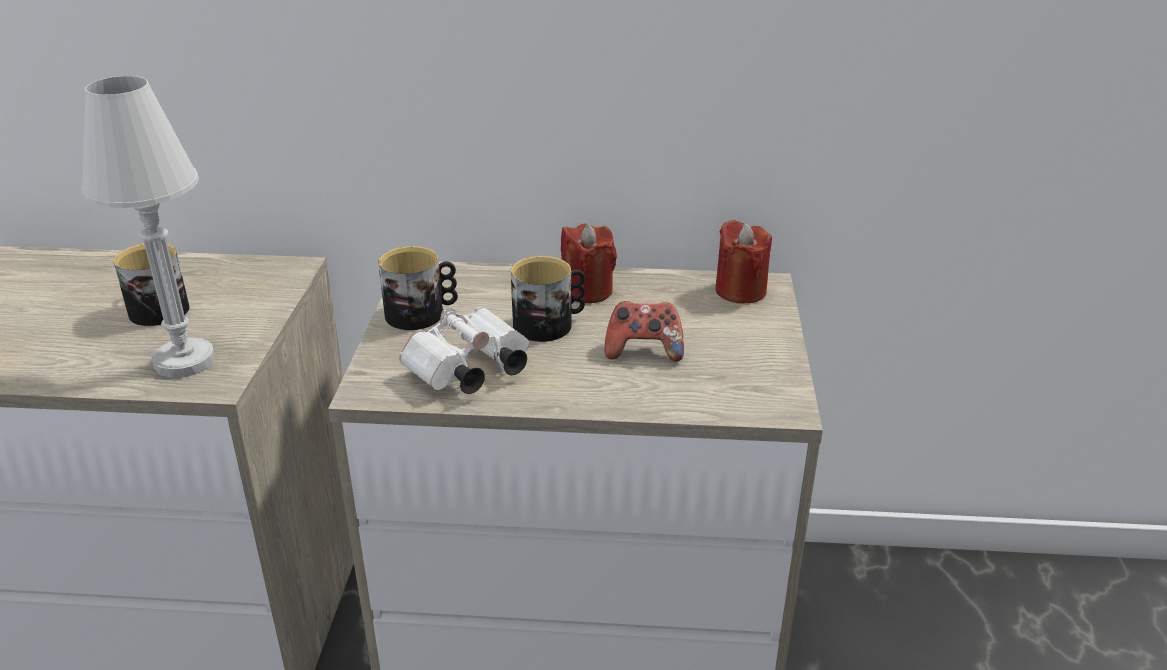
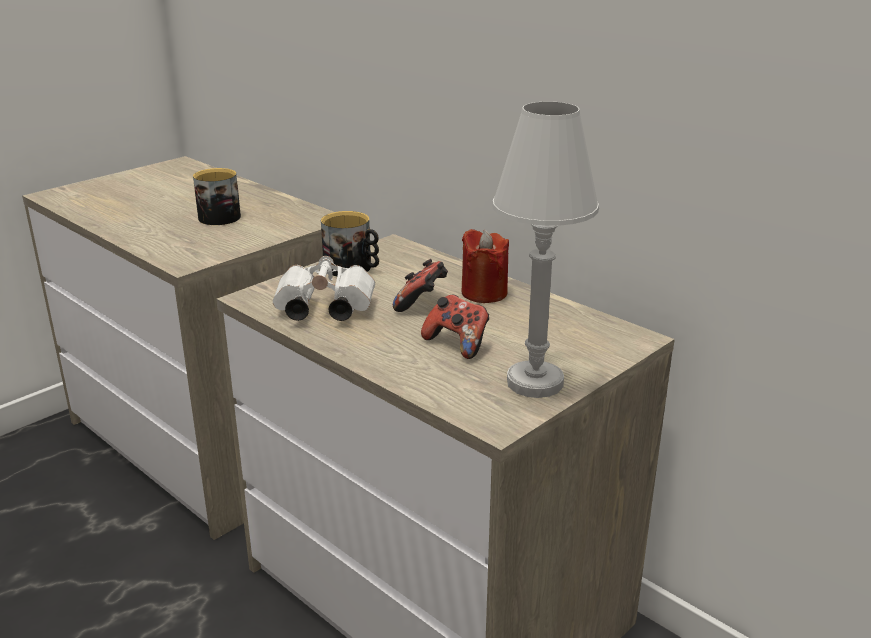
camera: 40 degrees right, 5 degrees down
(184, 361) = (189, 247): white table lamp -> white table lamp (535, 383)
(549, 324) = (422, 303): mug -> game controller
(740, 291) = (605, 335): red candle -> none

